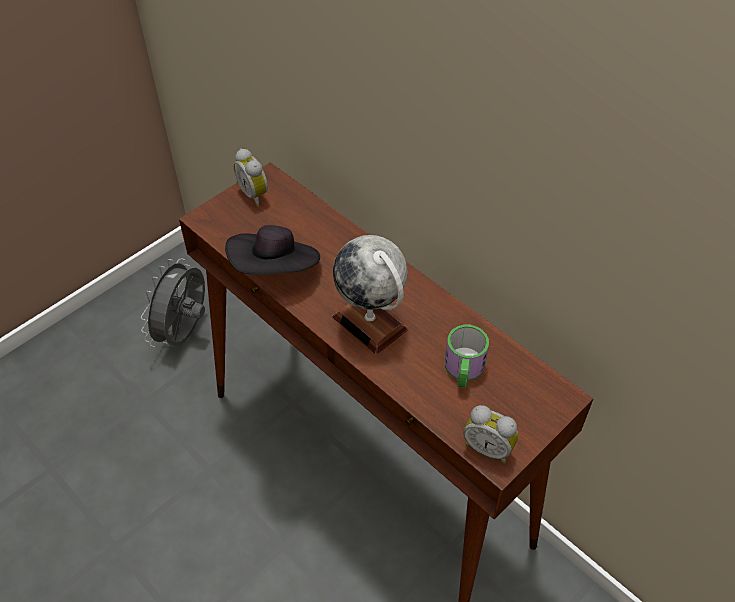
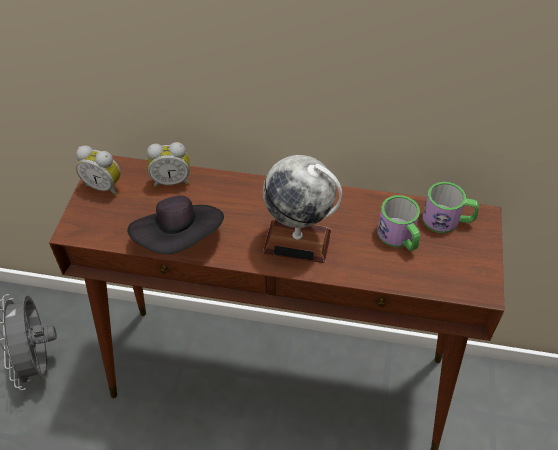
camera: 35 degrees left, 0 degrees up
(488, 447) = (467, 284): alarm clock -> alarm clock (171, 181)
(525, 380) = (447, 220): none -> mug

